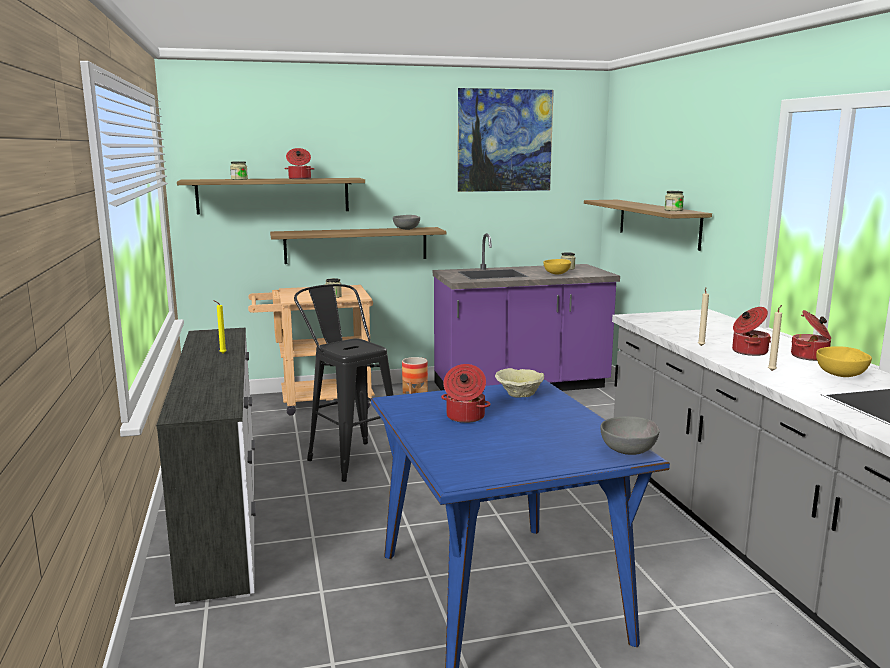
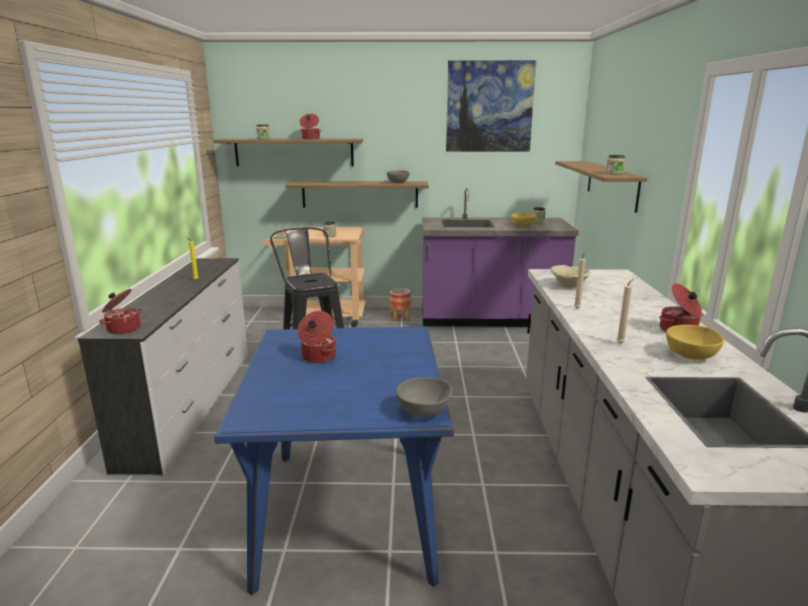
camera: 15 degrees right, 5 degrees up
(519, 394) = (387, 339): beige bowl -> beige bowl (568, 285)
(748, 351) = (618, 319): cooking pot -> cooking pot (123, 329)

